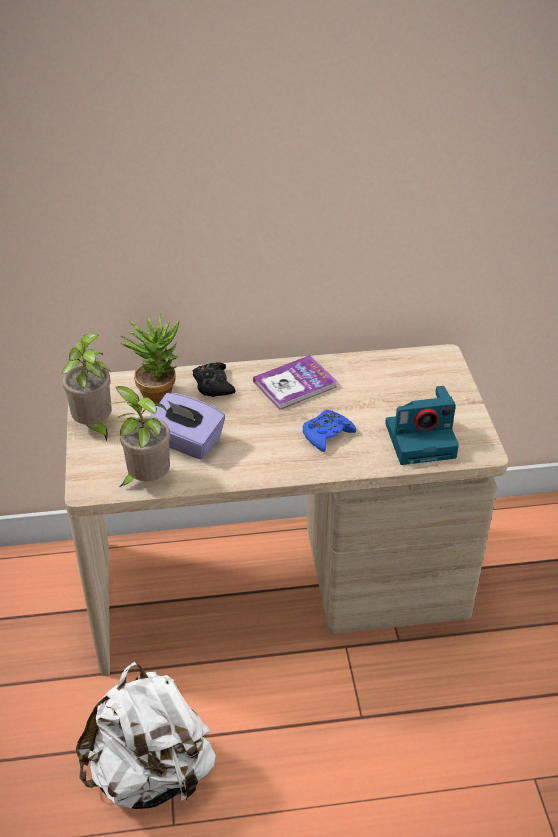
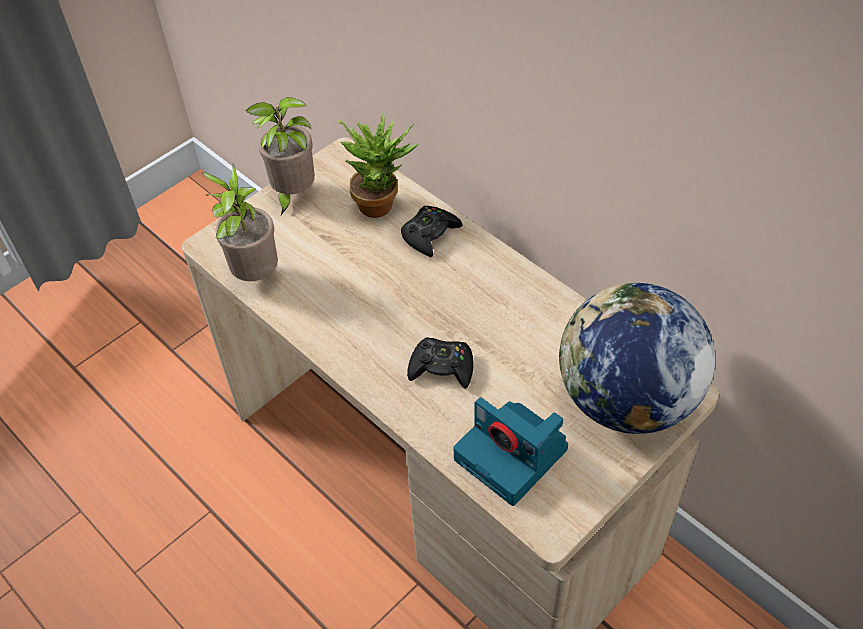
camera: 55 degrees right, 10 degrees up
(151, 774) = (170, 521): white backpack -> none
(186, 442) = (330, 269): purple tissue box -> none
(295, 384) = (495, 294): book -> none
(327, 434) = (442, 368): blue game controller -> black game controller
(427, 378) = (625, 400): none -> globe

